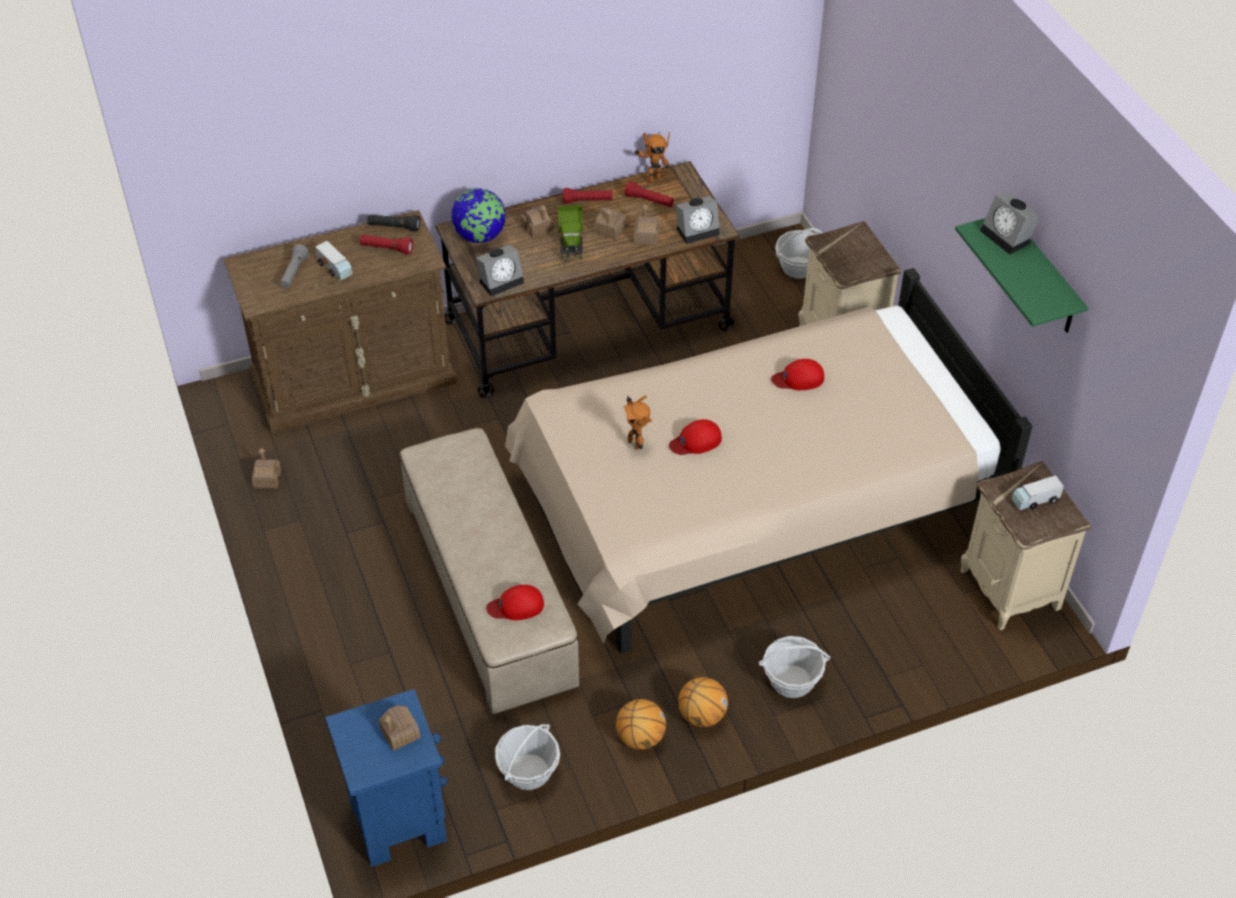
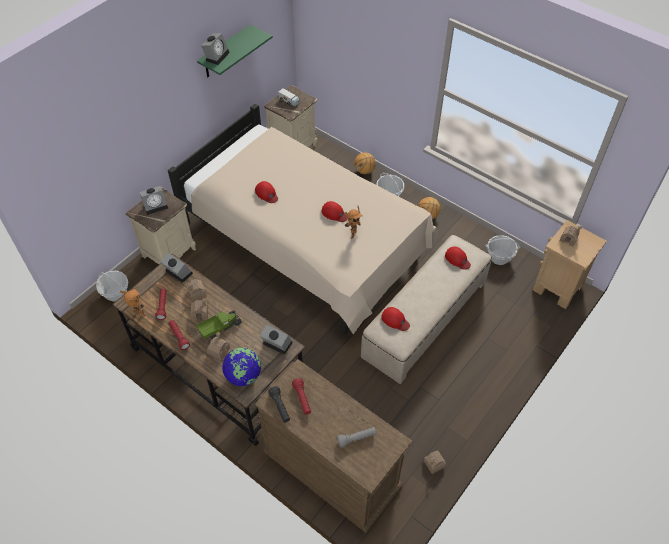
camera: 120 degrees left, 5 degrees up
(335, 268) = (337, 417): toy truck -> none
(399, 819) = (556, 287): blue nightstand -> beige nightstand
(468, 468) = (395, 320): none -> red cap
(640, 738) = (454, 229): basketball -> basketball (364, 171)
(858, 253) = (156, 205): none -> alarm clock

